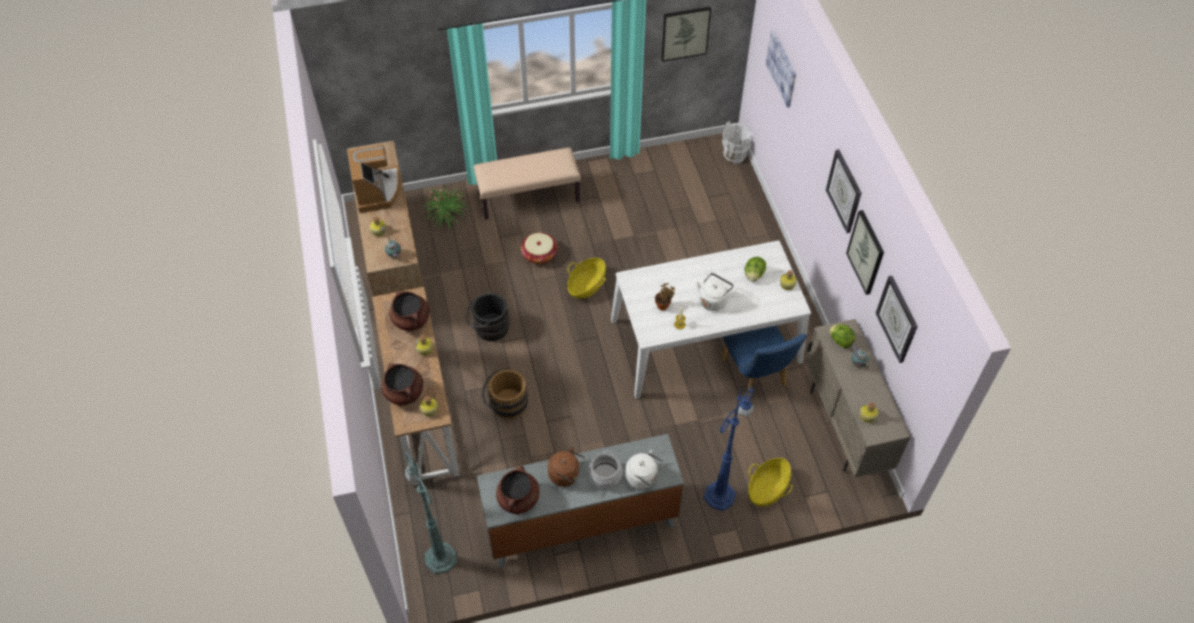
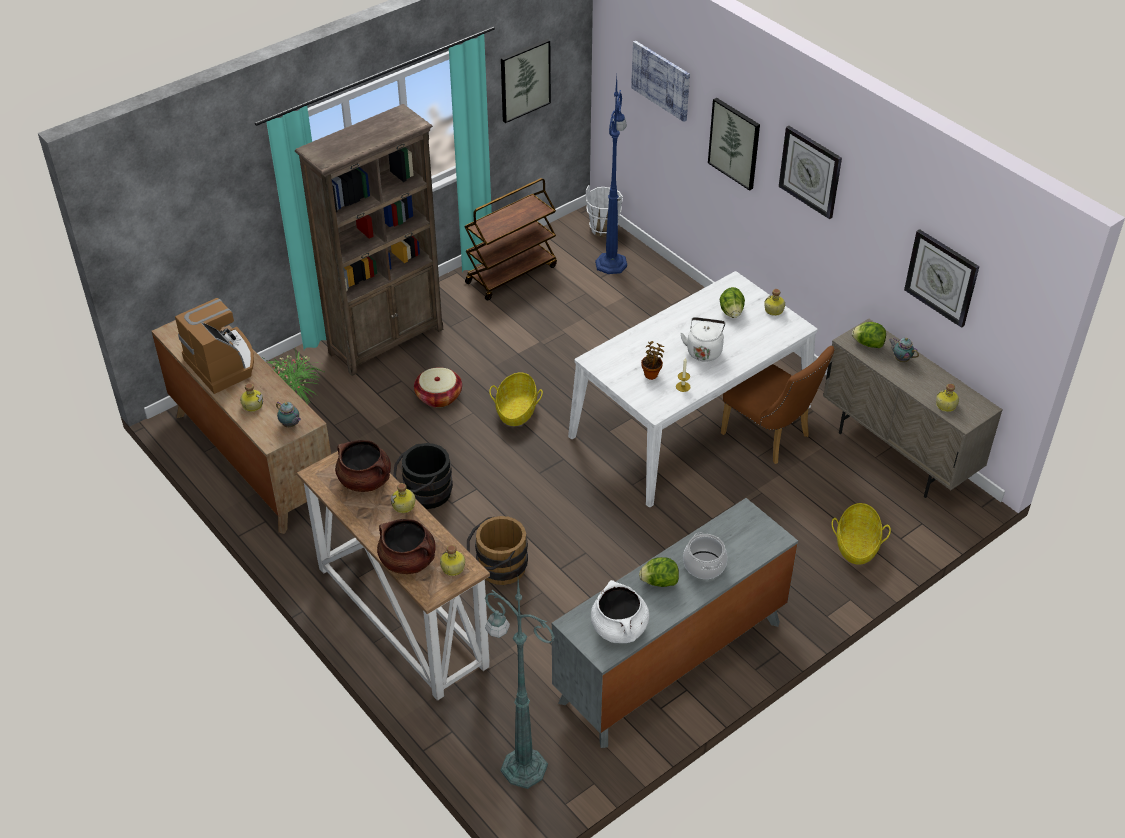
camera: 25 degrees left, 10 degrees down
(518, 499) = (619, 628): brown cooking pot -> white cooking pot
(529, 197) = (387, 341): beige bench -> brown bookcase
(566, 475) = (659, 582): brown kettle -> lettuce
(643, 477) = (749, 551): white kettle -> none
(645, 172) = (511, 274): none -> brown cart
(720, 494) = (810, 570): blue floor lamp -> blue floor lamp (611, 263)
(756, 377) = (770, 438): blue chair -> brown chair
(866, 252) = (867, 225): picture -> picture (735, 143)

